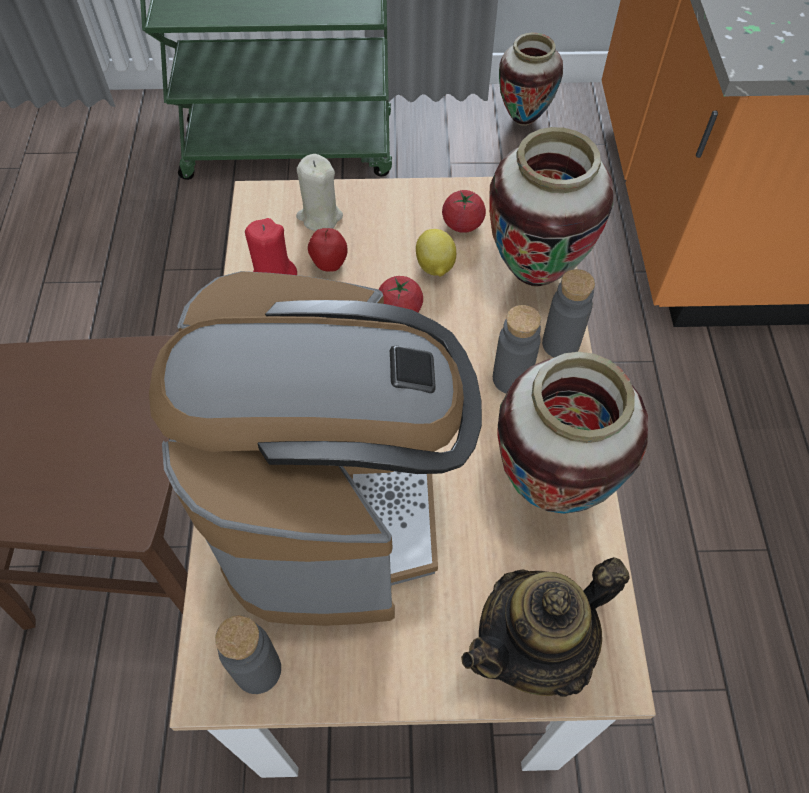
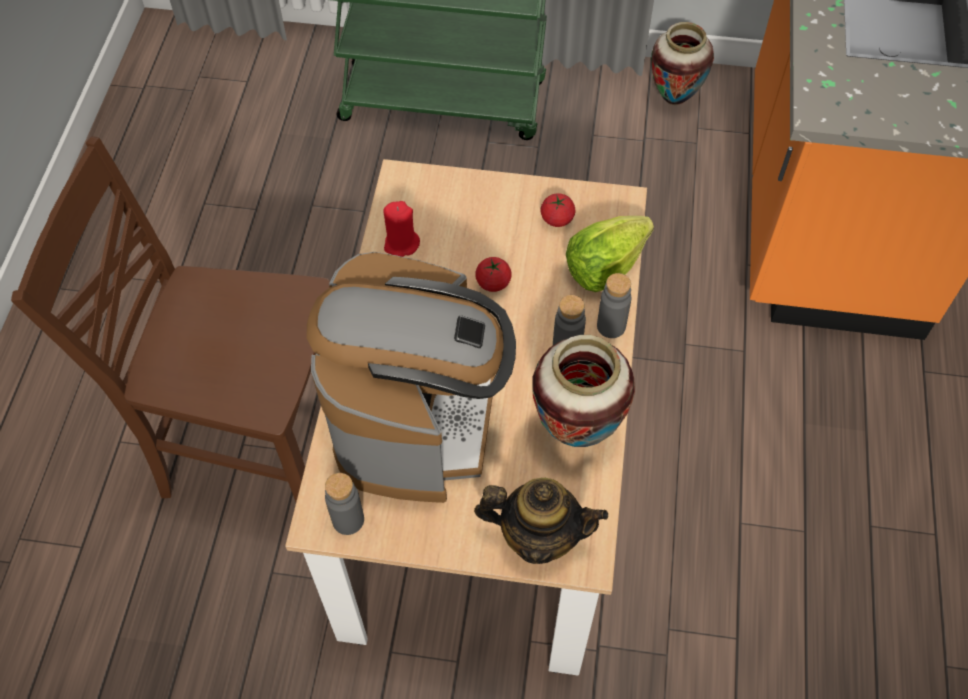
camera: 10 degrees right, 0 degrees up
(319, 216) = (445, 198): beige candle -> none
(329, 265) = (445, 239): apple -> none
(435, 267) = (527, 251): lemon -> none
(533, 649) = (538, 536): teapot -> teapot turned 150 degrees counterclockwise
(534, 273) = (605, 267): vase -> lettuce

